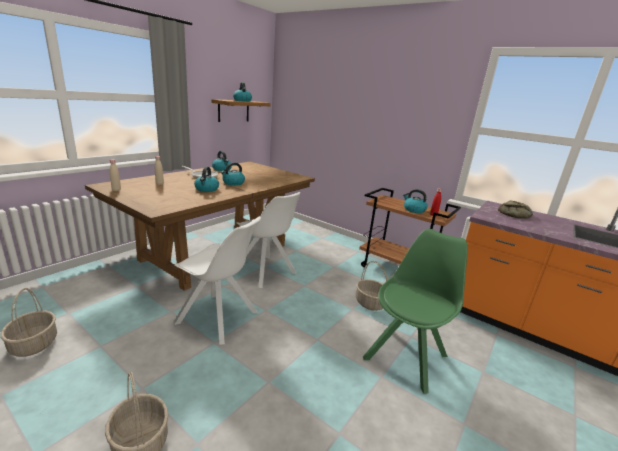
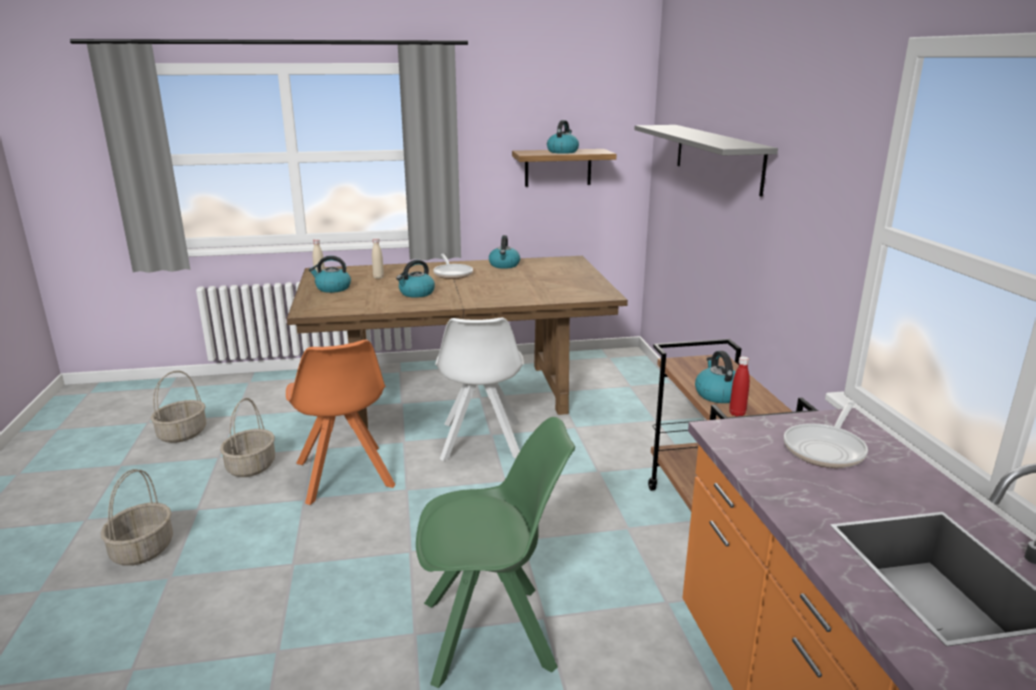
camera: 45 degrees right, 0 degrees up
(219, 318) = (344, 476): white chair -> orange chair
(233, 183) = (470, 289): kettle -> kettle (332, 288)
(341, 103) = (717, 157): none -> grey shelf
(370, 303) = (563, 545): basket -> basket (251, 467)
(515, 214) = (826, 449): bread -> frying pan

